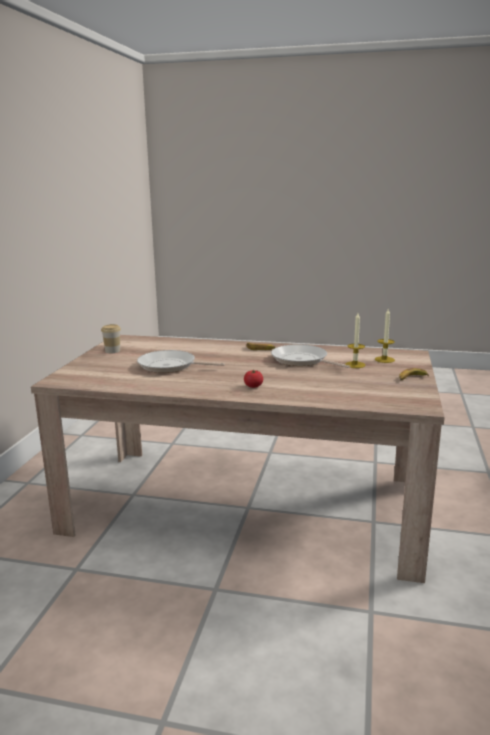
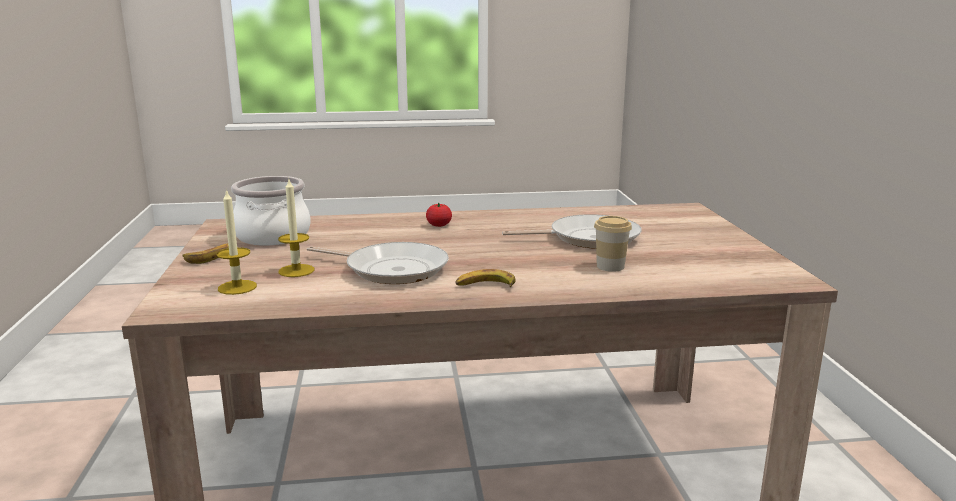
camera: 160 degrees right, 0 degrees up
(112, 351) = (731, 252): cup -> cup (610, 266)
(378, 390) = (272, 236): none -> cooking pot

